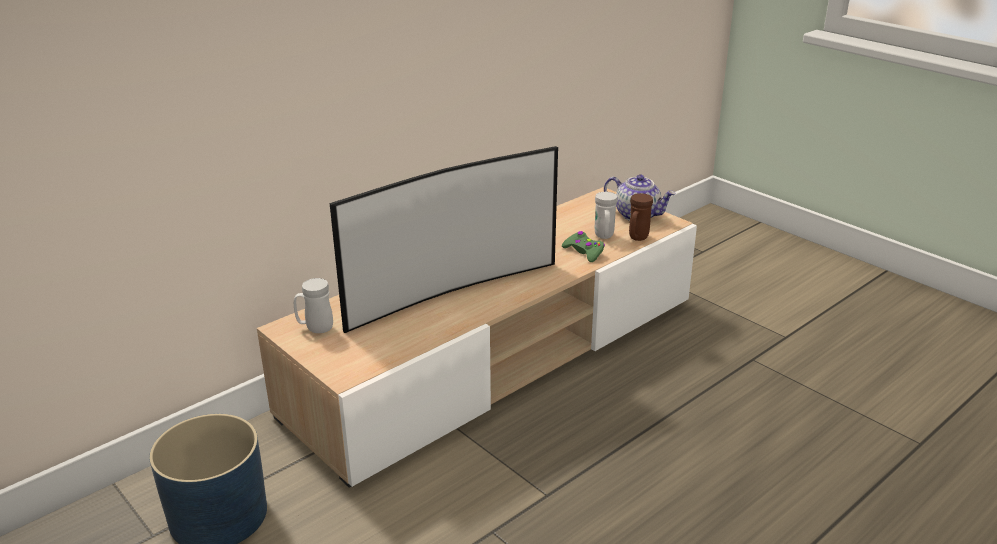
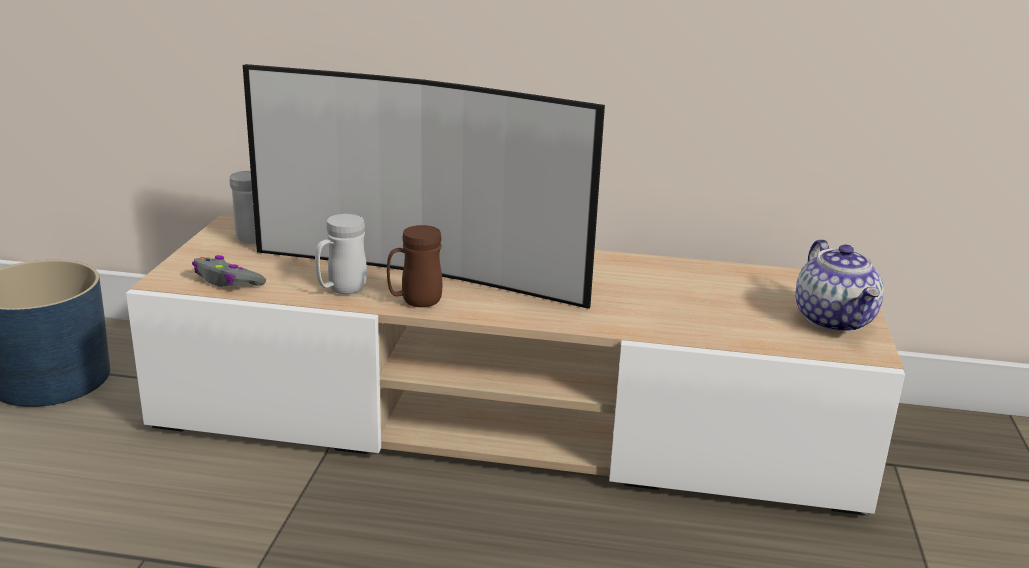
camera: 50 degrees right, 5 degrees down
(377, 356) = (227, 281): none -> grey game controller
(584, 251) = (657, 316): green game controller -> none
(604, 237) = (724, 317): white mug -> white mug (341, 290)
(637, 238) = (765, 340): brown mug -> brown mug (414, 302)

